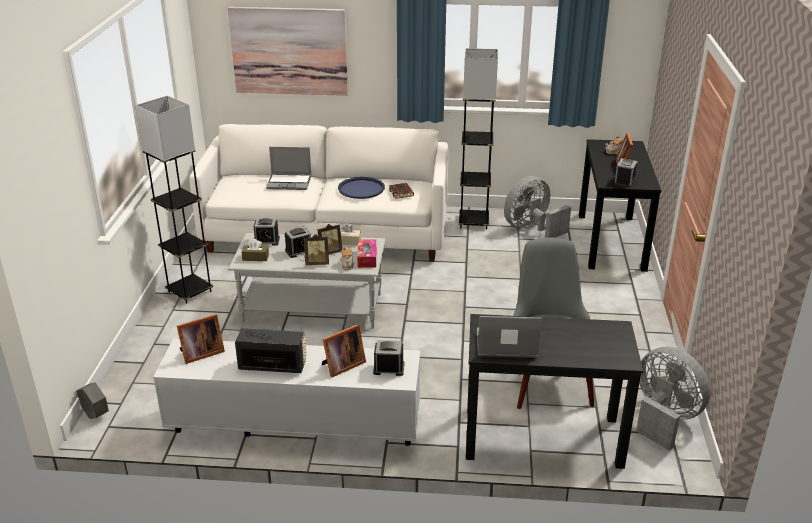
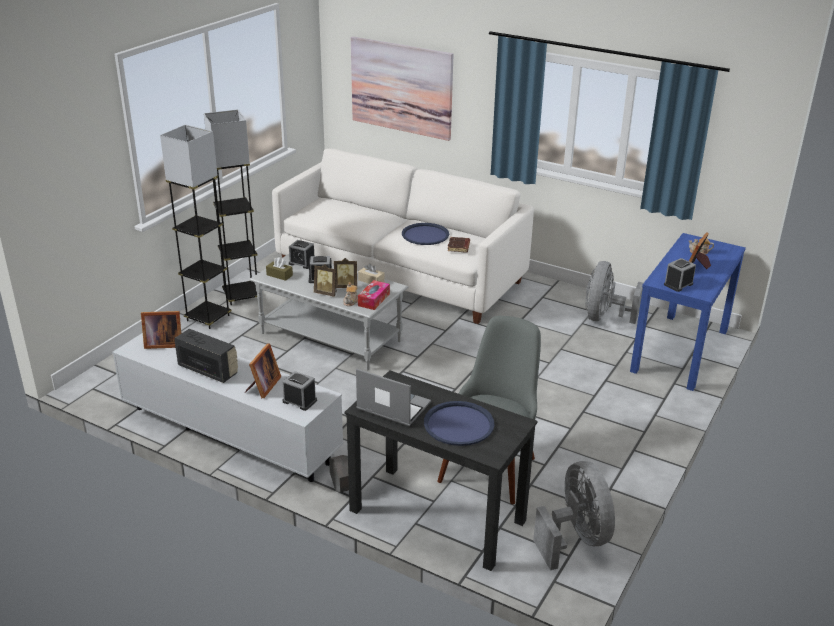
camera: 25 degrees right, 0 degrees up
(95, 415) = (91, 376): grey planter -> grey planter (342, 488)
(290, 182) = (365, 215): laptop -> none
(341, 366) = (263, 387): picture frame -> picture frame turned 60 degrees counterclockwise
(473, 222) = (550, 296): grey floor lamp -> grey floor lamp (208, 318)
(532, 229) = (604, 317): grey fan -> grey fan turned 60 degrees counterclockwise
(574, 343) = (458, 424): none -> blue tray
(611, 242) = (680, 351): black console table -> blue console table

